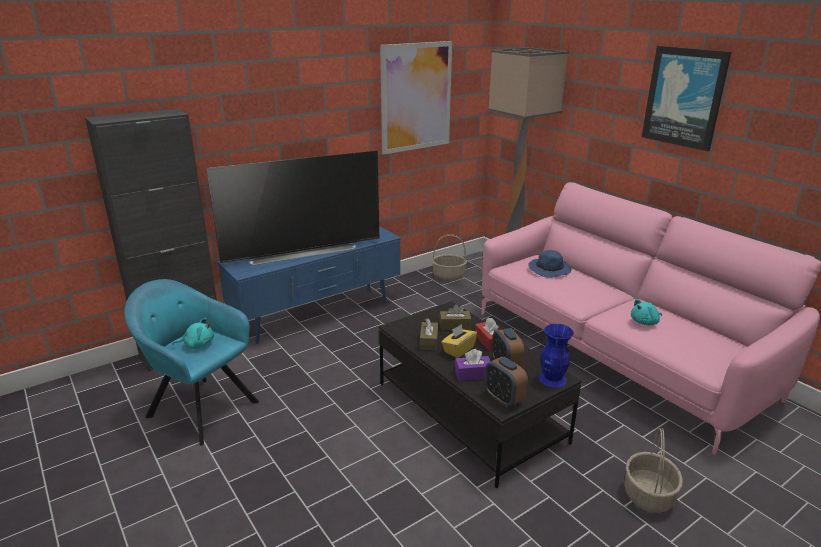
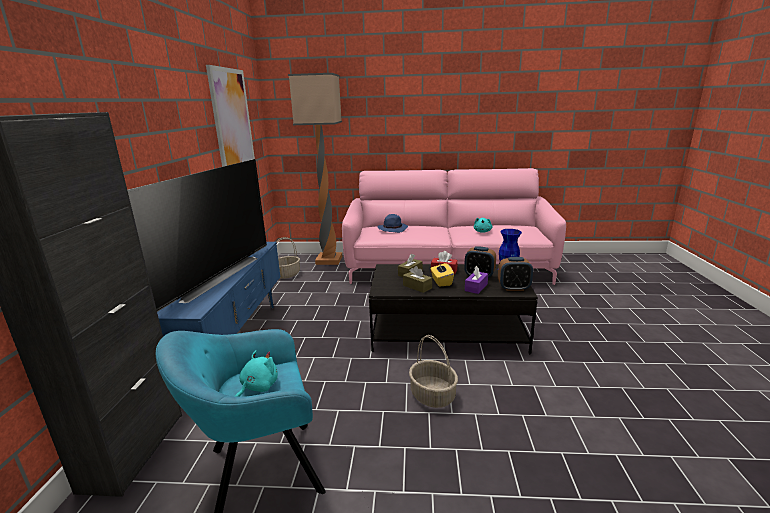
camera: 50 degrees left, 5 degrees down
(649, 496) = (572, 313): basket -> basket (433, 395)
(684, 97) = (436, 94): picture -> none

